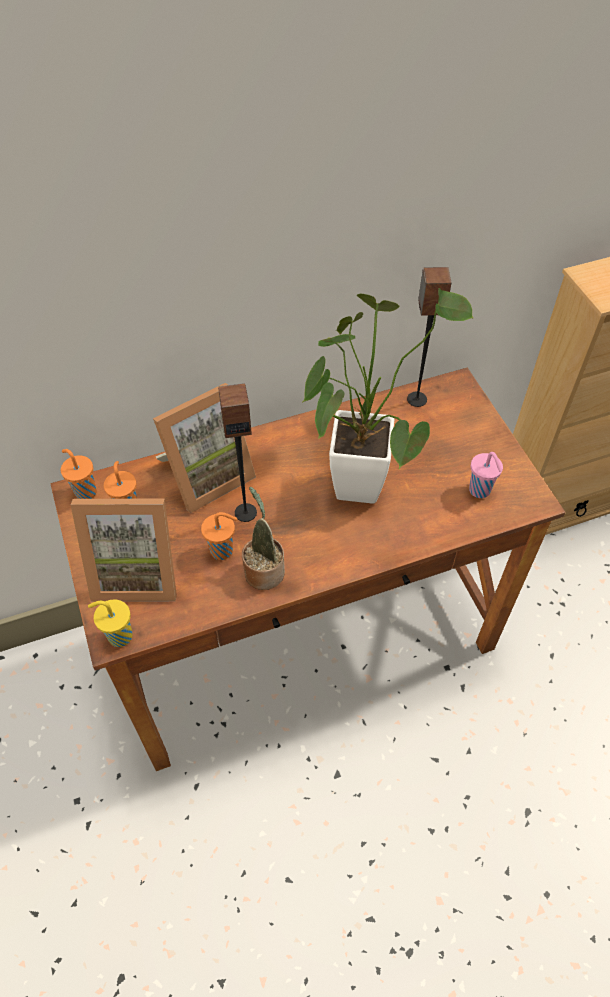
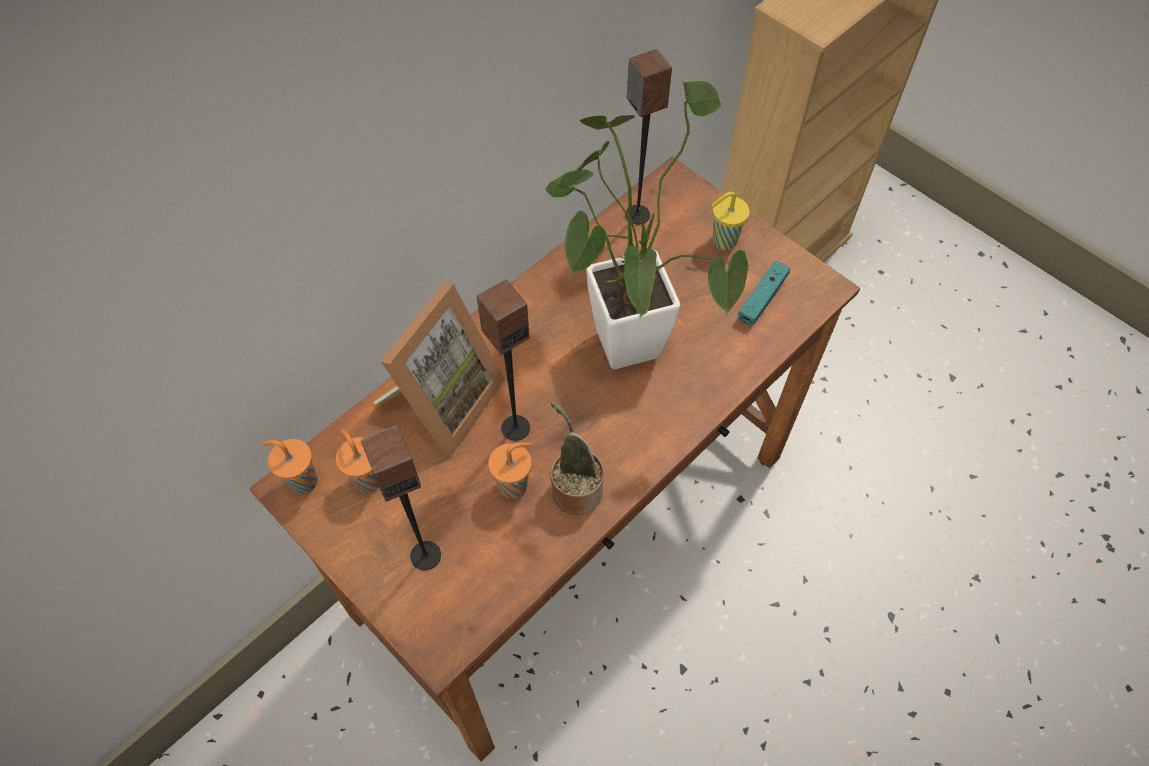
camera: 25 degrees left, 5 degrees up
(118, 636) = (447, 643): yellow cup -> yellow cup (722, 241)
(137, 571) = (425, 555): picture frame -> speaker
(480, 491) = (762, 298): pink cup -> turquoise game controller

